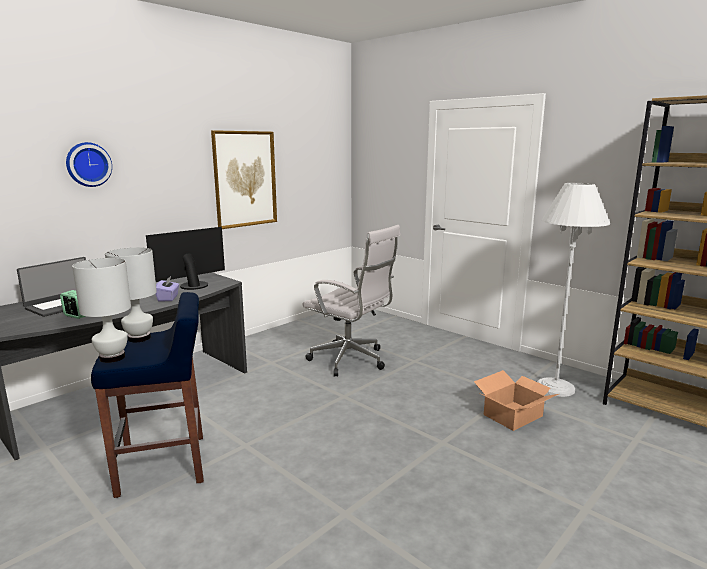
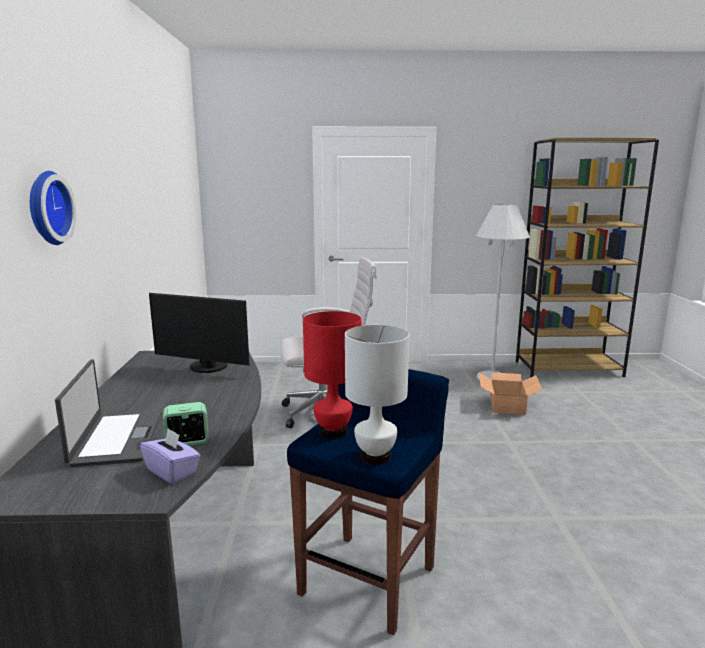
camera: 45 degrees left, 0 degrees up
(140, 338) = (333, 431): white table lamp -> red table lamp
(168, 298) = (230, 387): purple tissue box -> purple tissue box (172, 471)
(192, 285) = (206, 368): monitor -> monitor turned 75 degrees counterclockwise
(245, 179) = (152, 220): picture -> none

